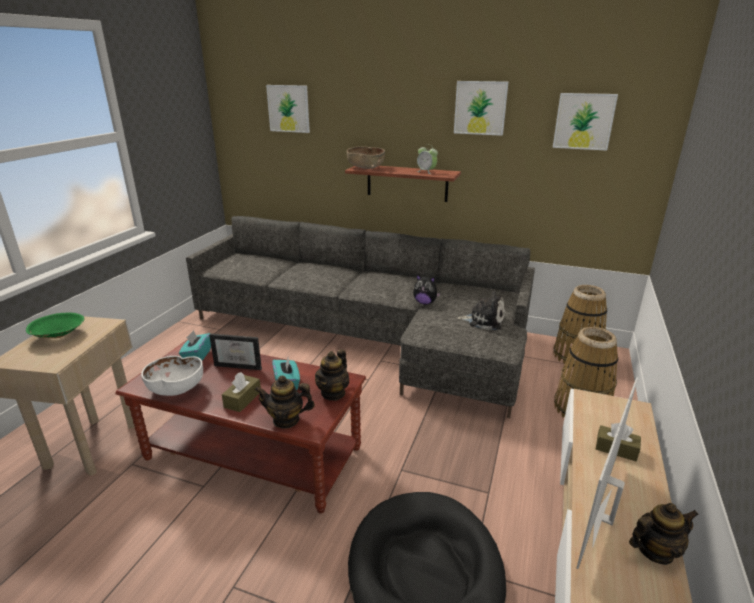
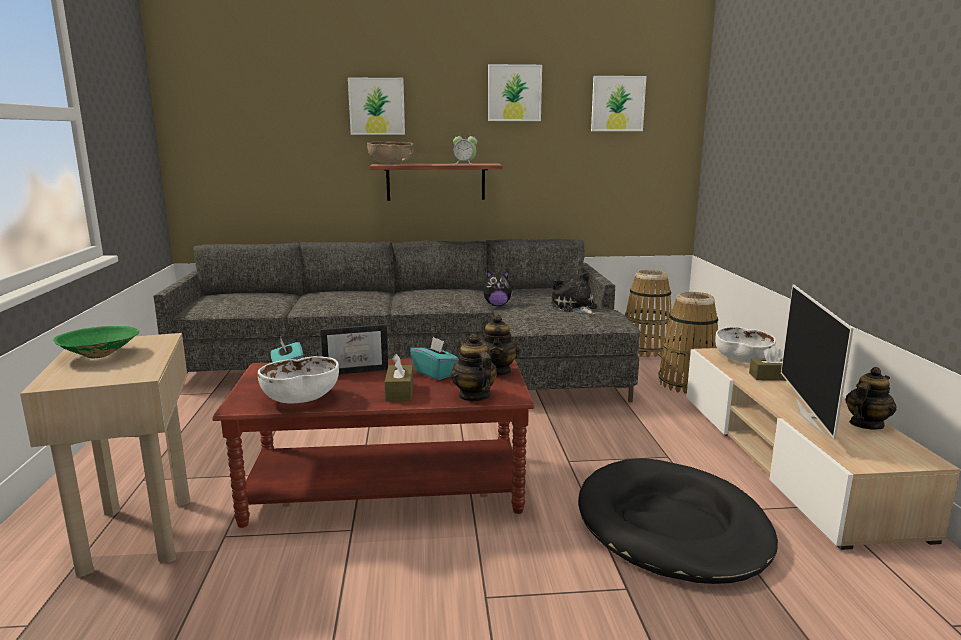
camera: 25 degrees left, 10 degrees down
(286, 420) = (473, 396): teapot -> teapot turned 90 degrees clockwise
(288, 108) = (276, 100): picture -> picture (377, 106)
(484, 320) = (575, 307): plush toy -> plush toy turned 105 degrees counterclockwise
(609, 417) = (742, 360): none -> white bowl

